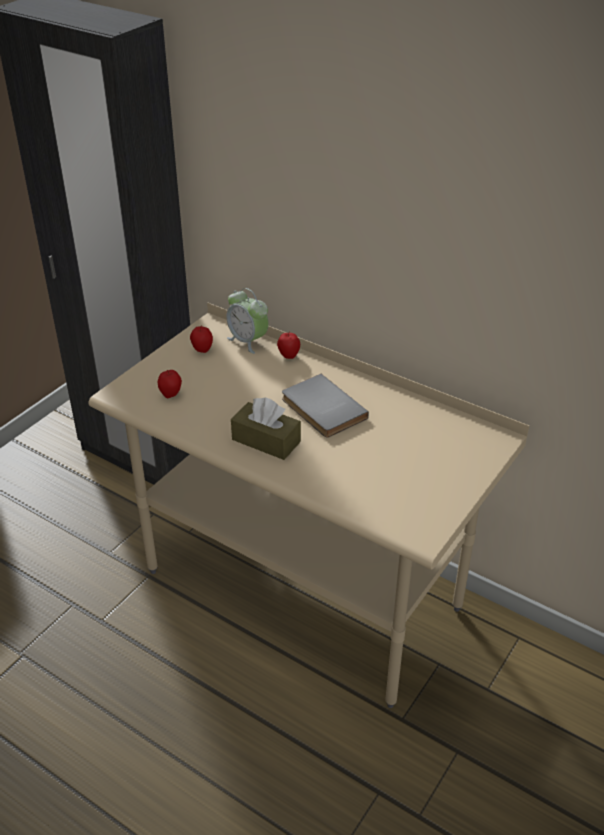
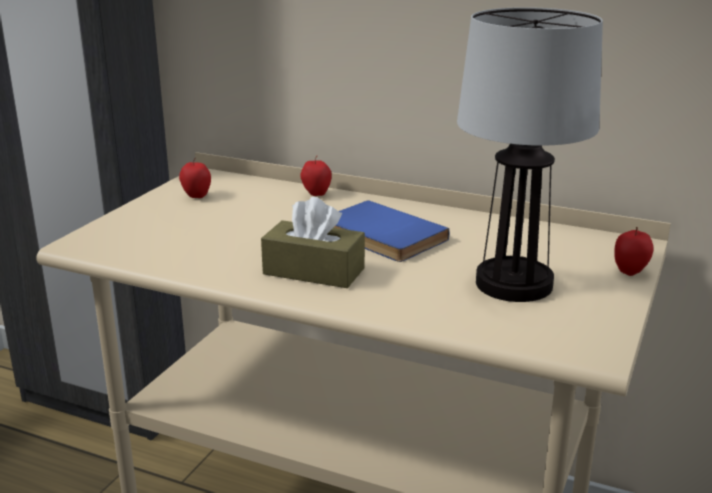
camera: 10 degrees left, 15 degrees down
(171, 394) = (161, 238): apple -> apple (630, 272)
(248, 341) = (257, 185): alarm clock -> none
(321, 409) = (380, 236): grey book -> blue book
(395, 468) = (512, 283): none -> table lamp

